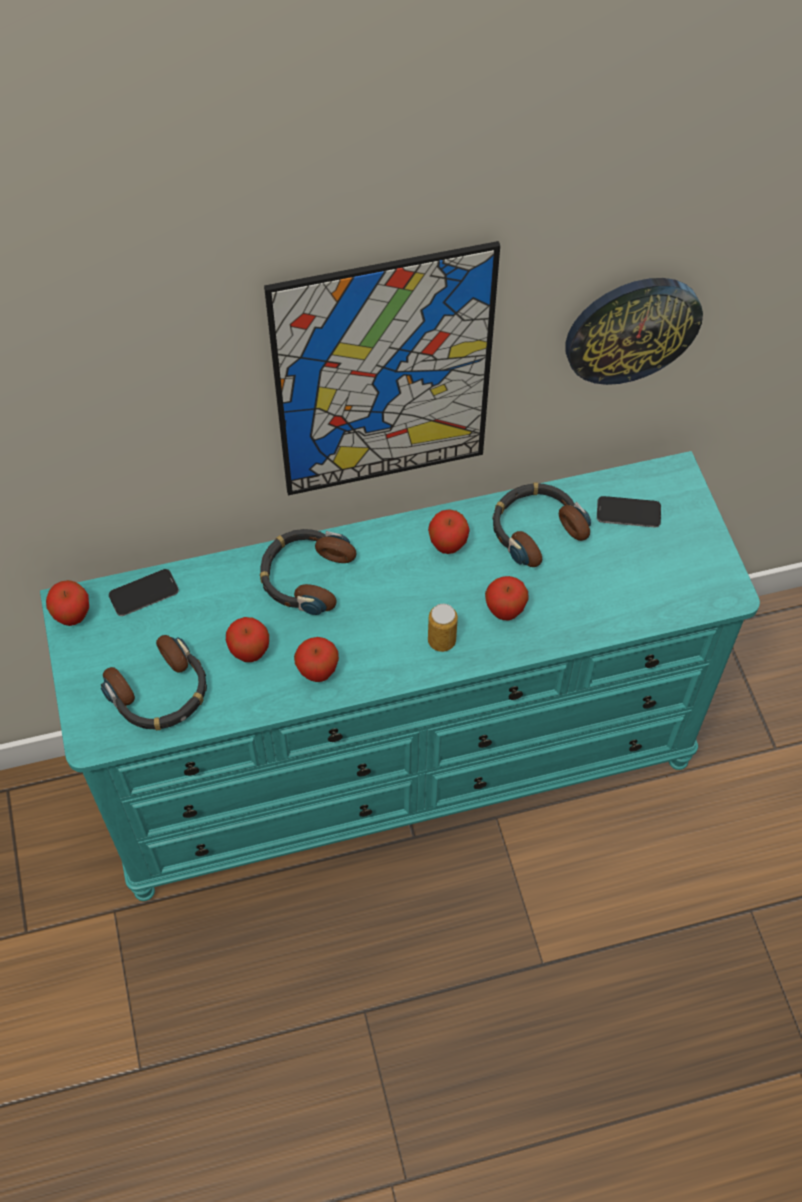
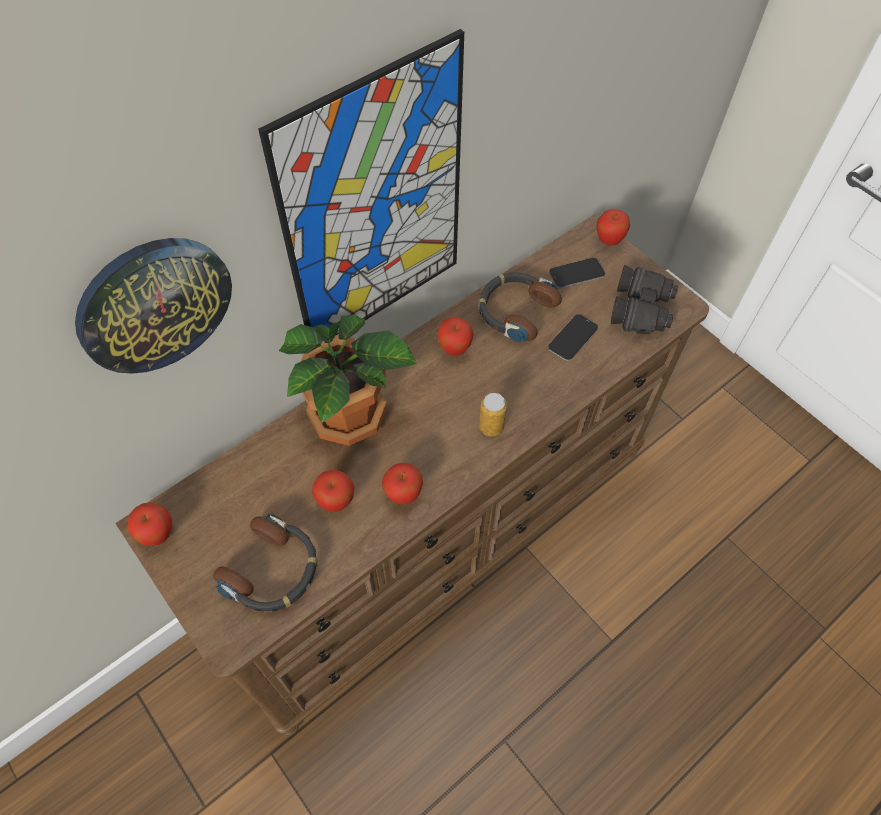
camera: 25 degrees left, 0 degrees up
(144, 593) = (215, 487): phone -> phone (572, 338)
(305, 576) = (350, 417): headphones -> potted plant
(402, 763) = (439, 536): turquoise dresser -> brown dresser
(505, 611) = (527, 383): apple -> apple (609, 241)
(632, 329) = (557, 108): wall clock -> wall clock (154, 304)
(678, 579) = (641, 309): none -> black binoculars

